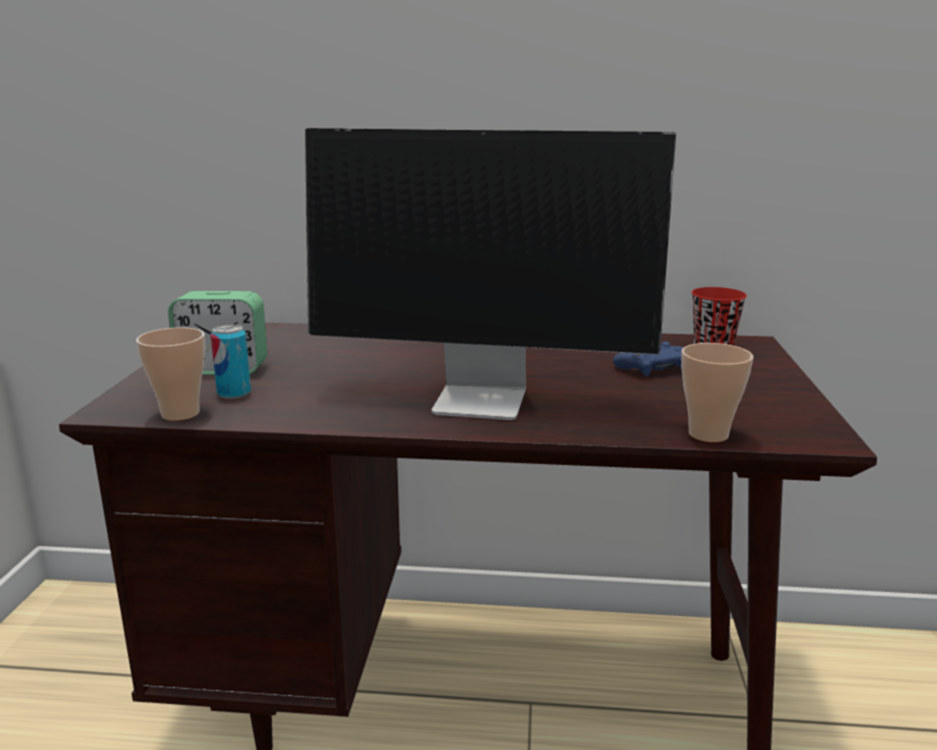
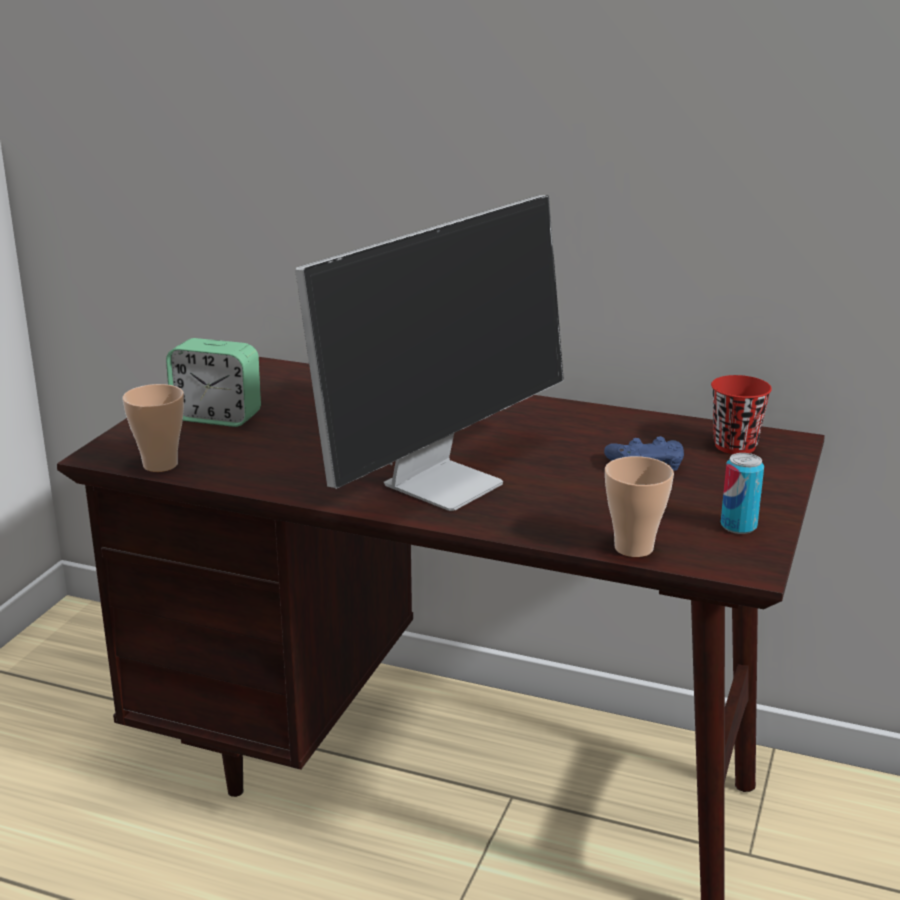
camera: 15 degrees right, 5 degrees up
(234, 393) = (216, 447): can -> can (738, 526)
(484, 400) = (444, 482): monitor -> monitor turned 75 degrees counterclockwise

